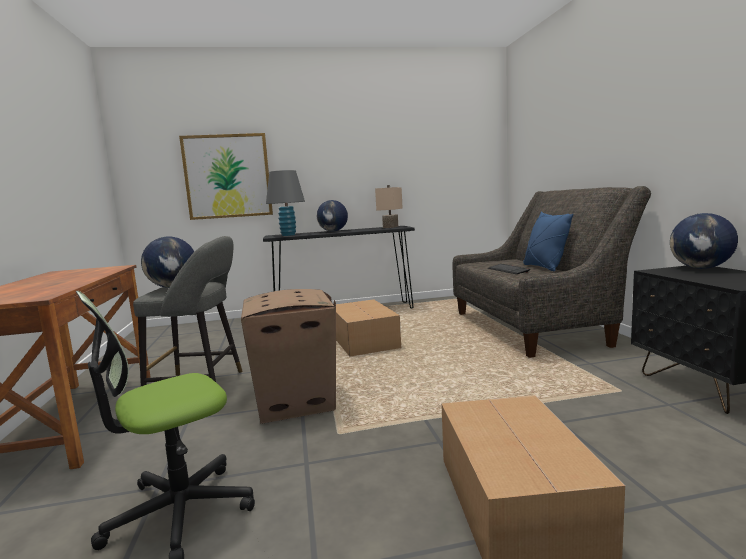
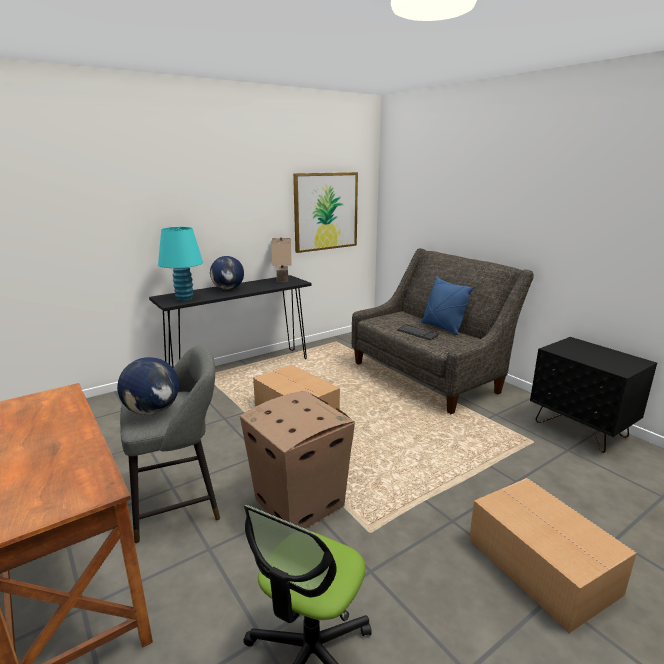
camera: 25 degrees left, 10 degrees up
(227, 176) = (101, 230): picture -> picture (326, 211)
(288, 235) = (184, 298): grey table lamp -> turquoise table lamp
(701, 268) = (577, 344): globe -> none

